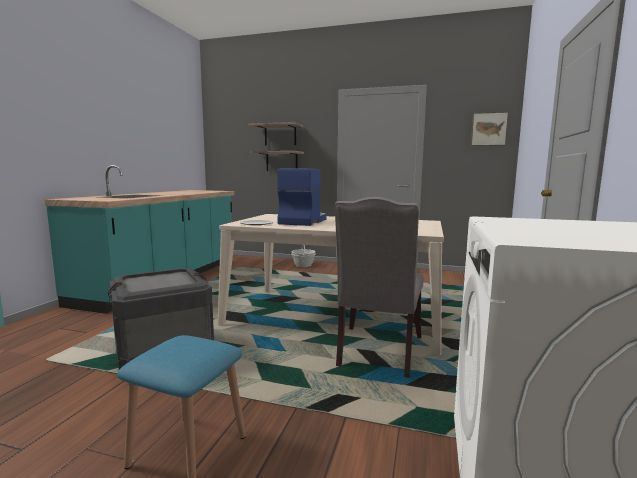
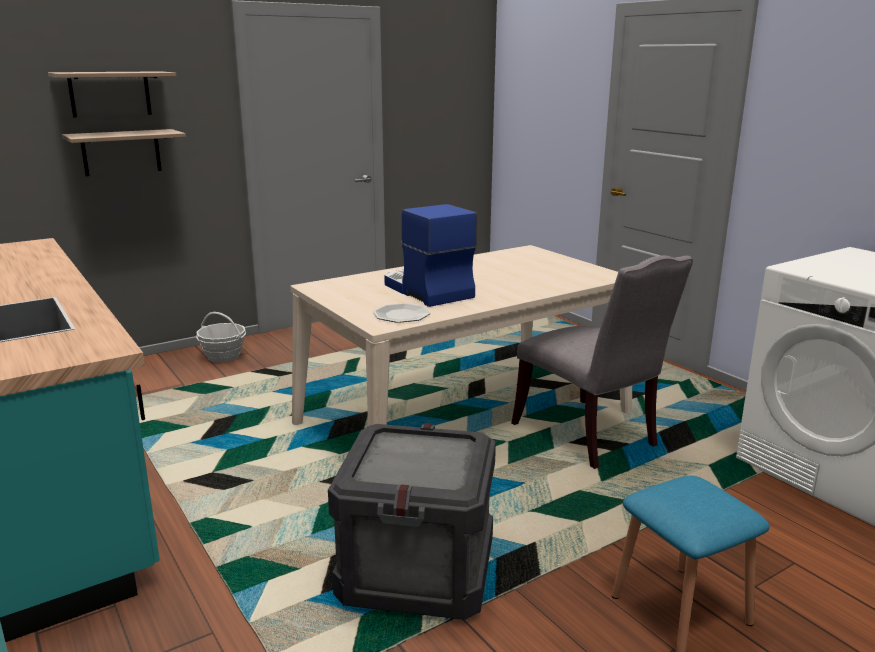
camera: 50 degrees left, 10 degrees up
(488, 129) = (462, 84): picture -> none

